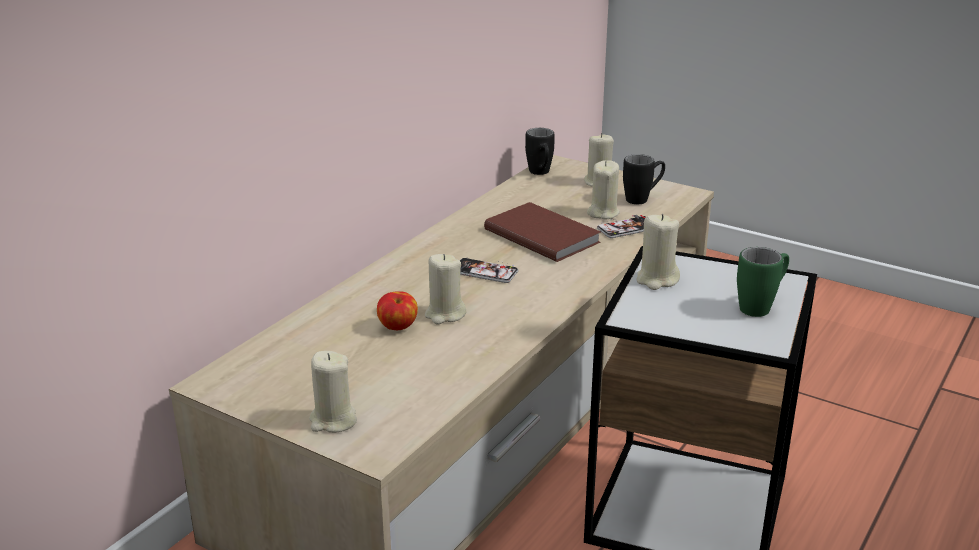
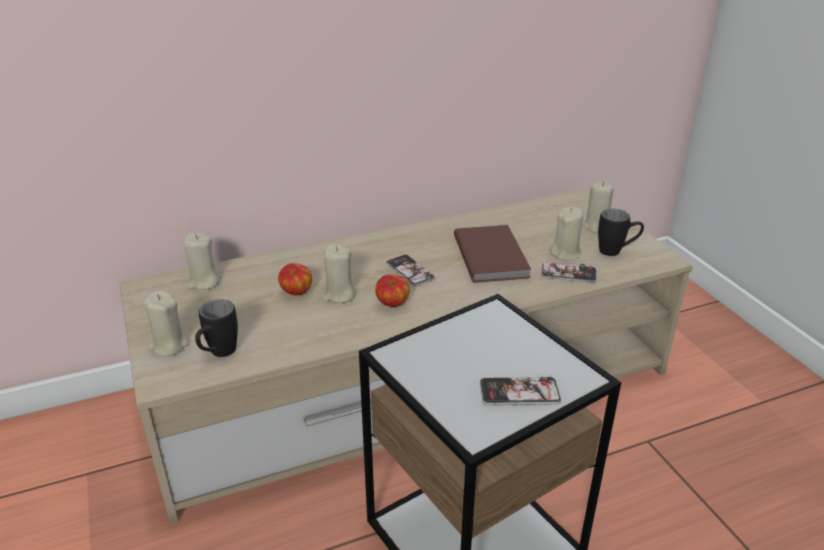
camera: 35 degrees right, 5 degrees up
(508, 304) = (392, 304): none -> apple
(541, 173) = (558, 204): black mug -> black mug (218, 354)
(657, 279) = (465, 329): beige candle -> beige candle (204, 282)
(761, 306) = (519, 392): green mug -> phone

